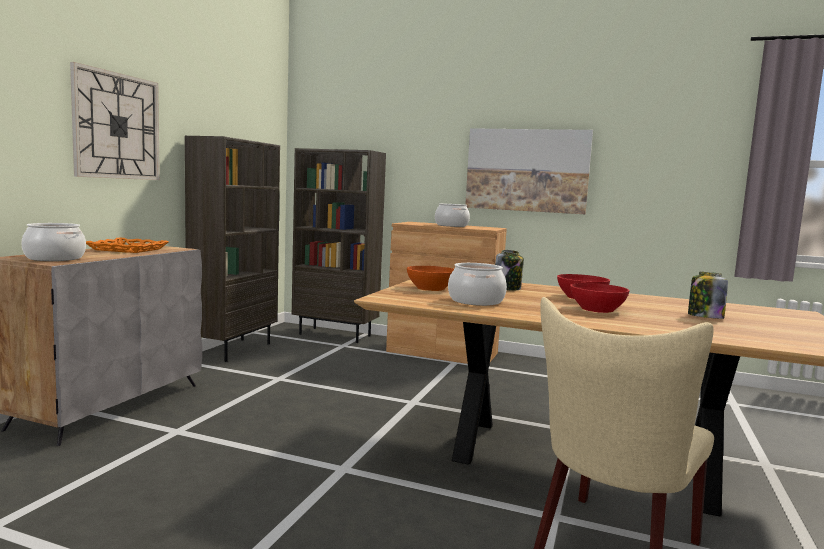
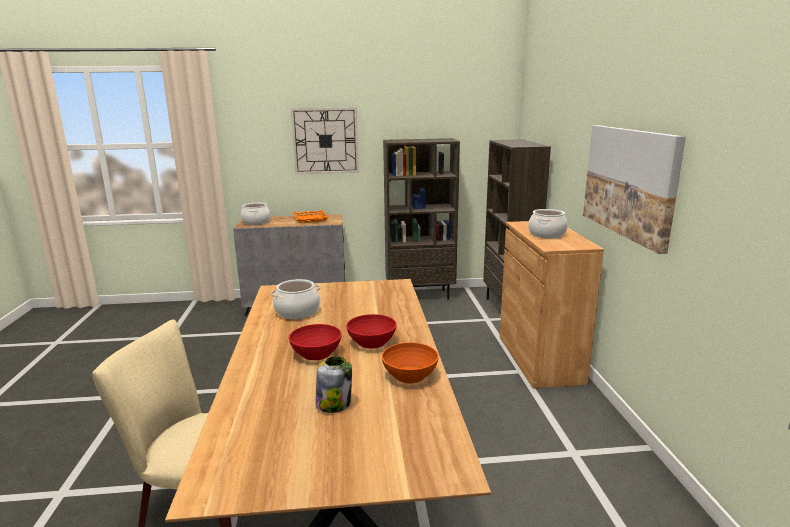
camera: 65 degrees right, 10 degrees up
(430, 288) = (334, 292): orange bowl -> orange bowl (410, 375)
(507, 288) = (377, 312): jar -> none

